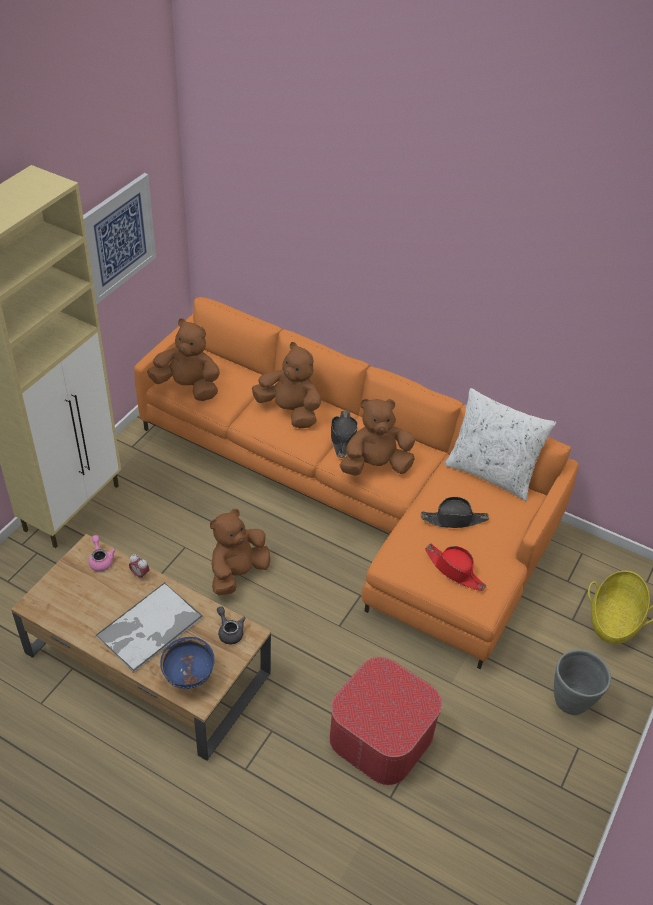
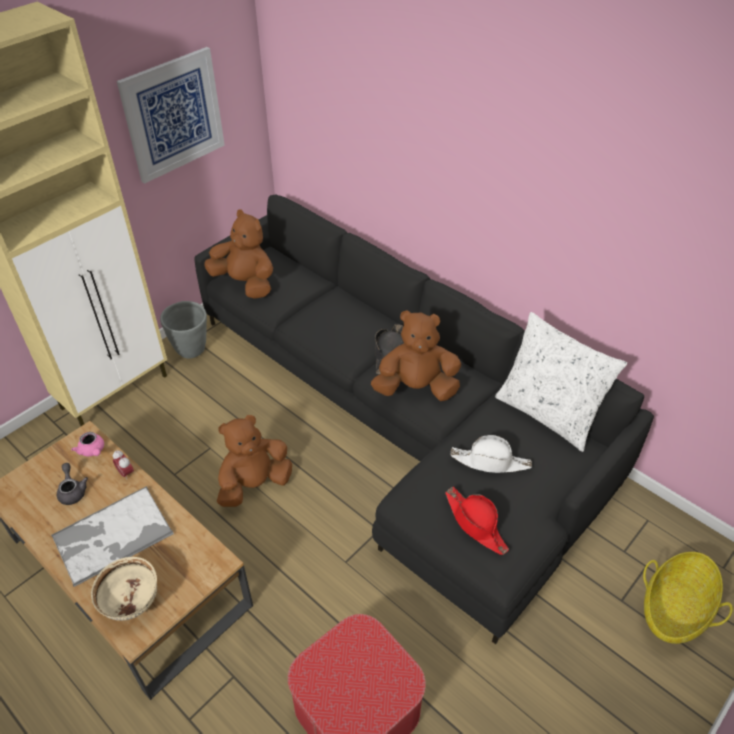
camera: 15 degrees right, 0 degrees up
(101, 560) = (92, 451): pink teapot -> pink teapot turned 150 degrees clockwise
(189, 677) = (133, 603): blue bowl -> beige bowl
(229, 631) = (197, 555): grey teapot -> grey teapot (72, 491)
(289, 411) = (341, 319): brown plush toy -> none
(356, 497) = (403, 420): orange sofa -> black sofa
(454, 519) = (490, 461): black hat -> white hat
(571, 702) = (600, 709): grey planter -> grey planter (191, 350)

